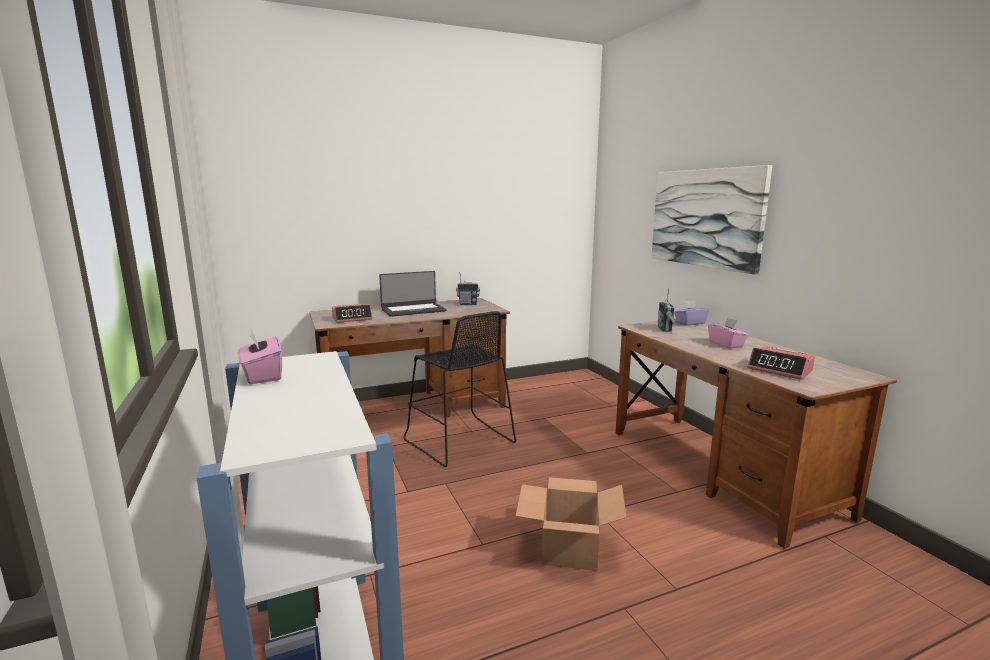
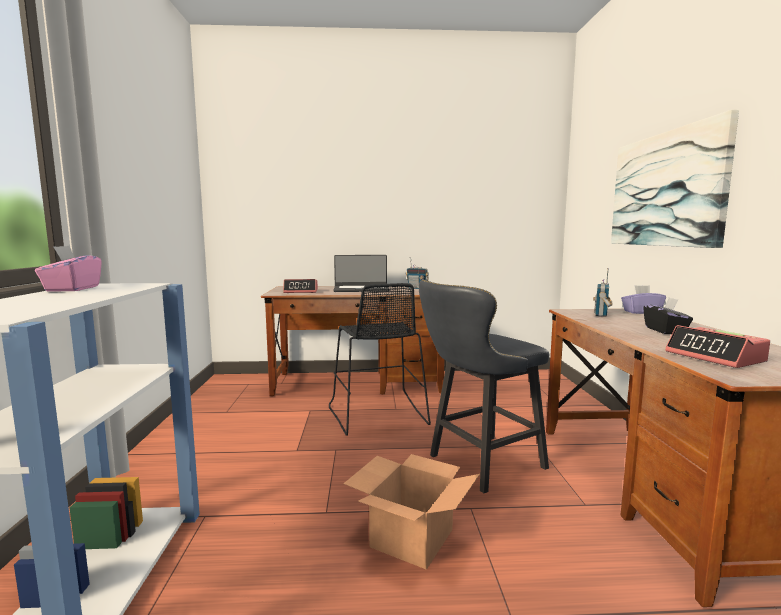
camera: 20 degrees right, 5 degrees down
(579, 474) = (476, 465): none -> grey stool
(726, 344) = (665, 331): pink tissue box -> black tissue box

